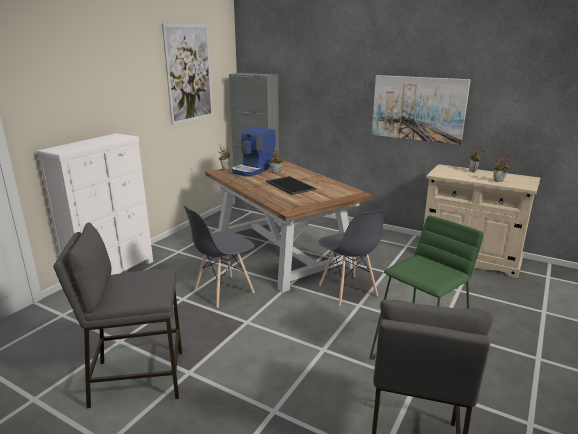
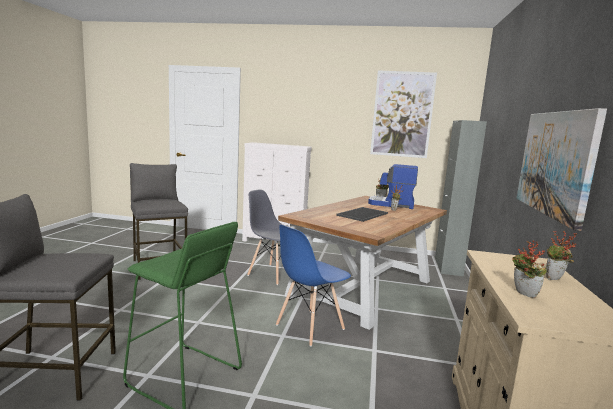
camera: 70 degrees right, 10 degrees down
(347, 290) = (309, 327): grey chair -> blue chair

